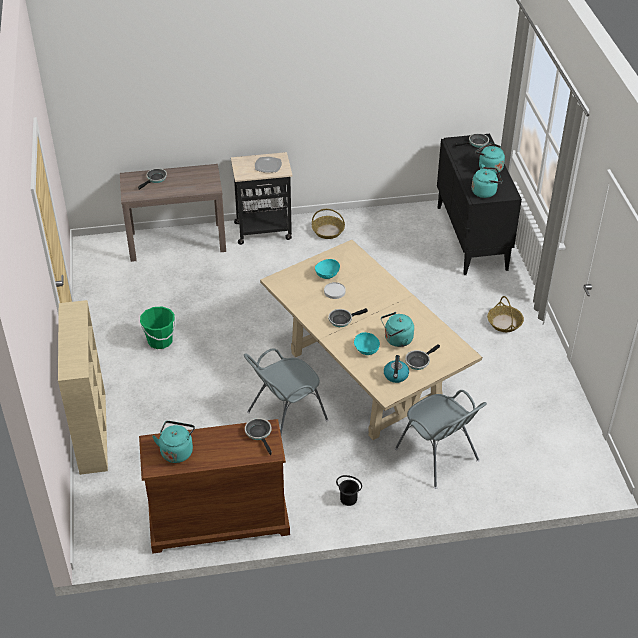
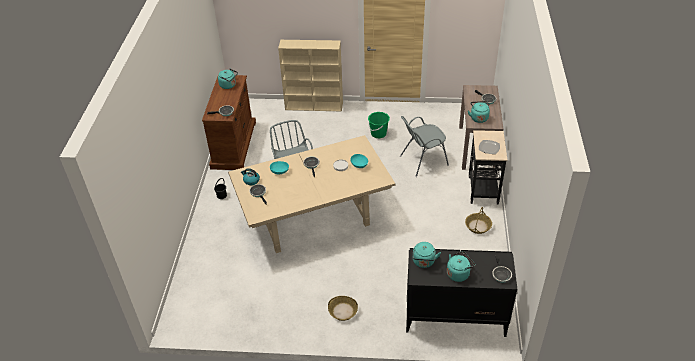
camera: 105 degrees right, 0 degrees up
(397, 340) = (282, 187): turquoise kettle -> turquoise kettle (478, 117)
(438, 457) = (232, 241): grey chair -> grey chair (422, 161)

